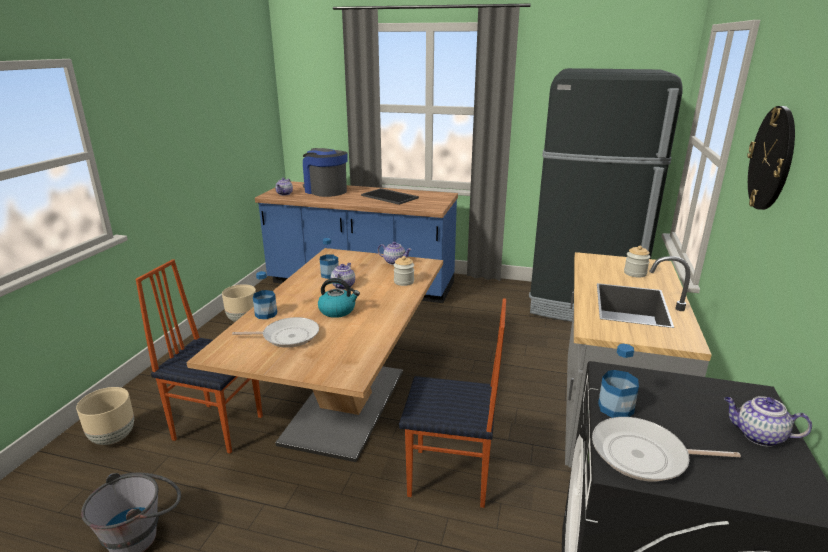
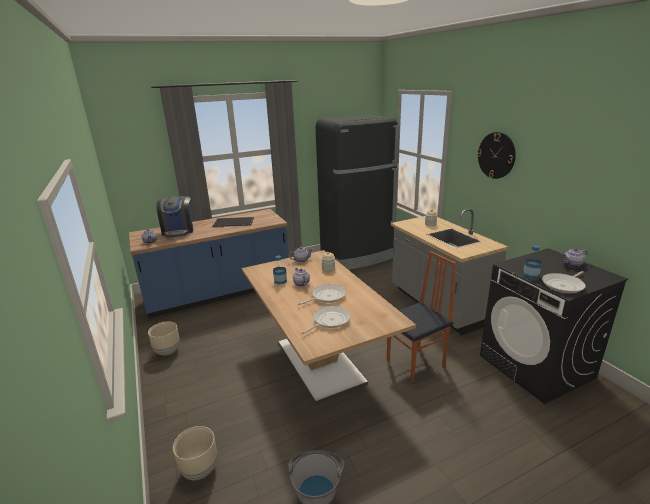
camera: 40 degrees left, 0 degrees up
(218, 426) = (264, 416): chair -> none
(266, 314) = (292, 316): bottle -> none
(325, 191) = (178, 231): coffee machine -> coffee machine turned 105 degrees counterclockwise
(338, 310) = (326, 296): kettle -> frying pan

